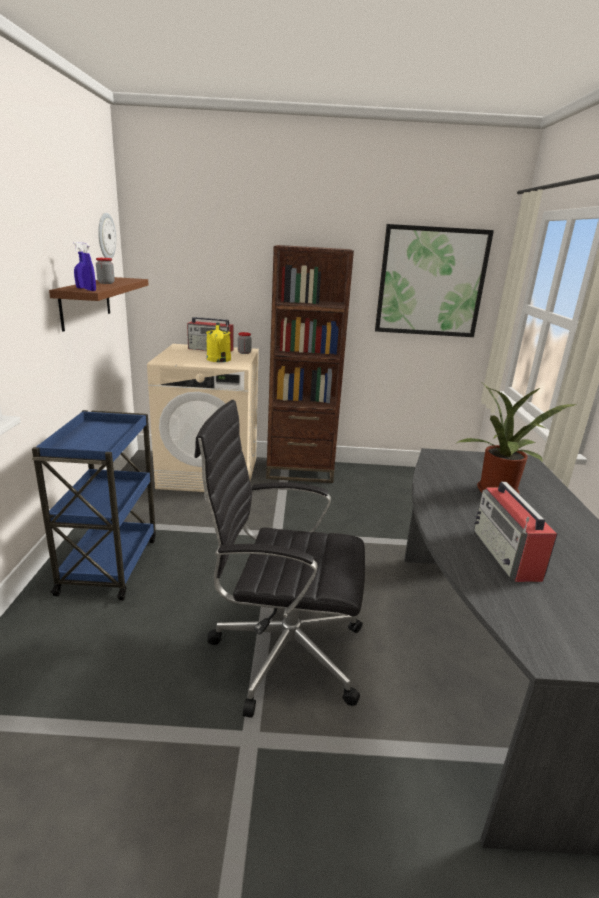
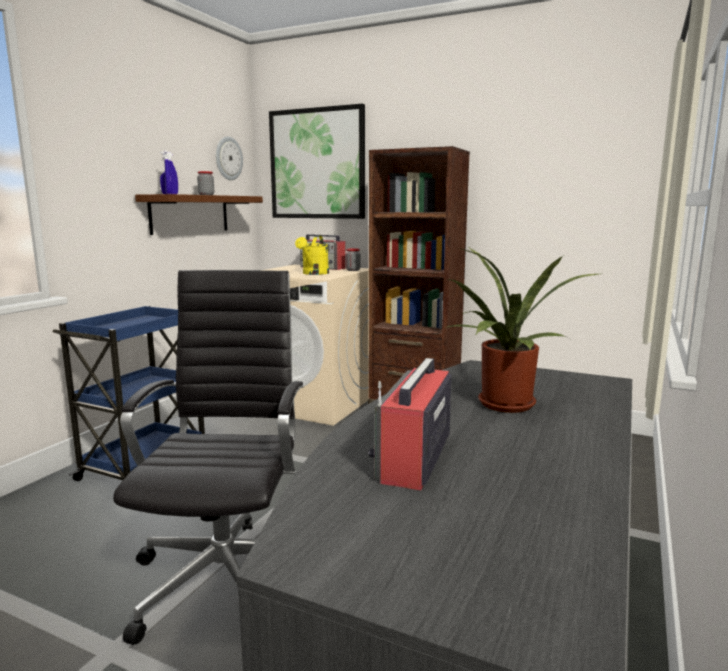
camera: 25 degrees right, 10 degrees down
(283, 652) = (228, 577): black office chair -> black office chair turned 60 degrees clockwise
(431, 282) = (572, 182): picture -> picture (317, 164)

